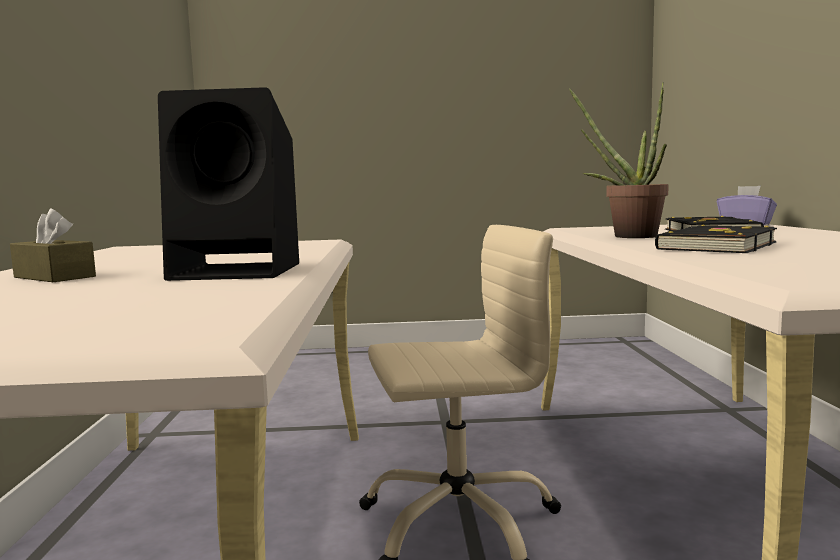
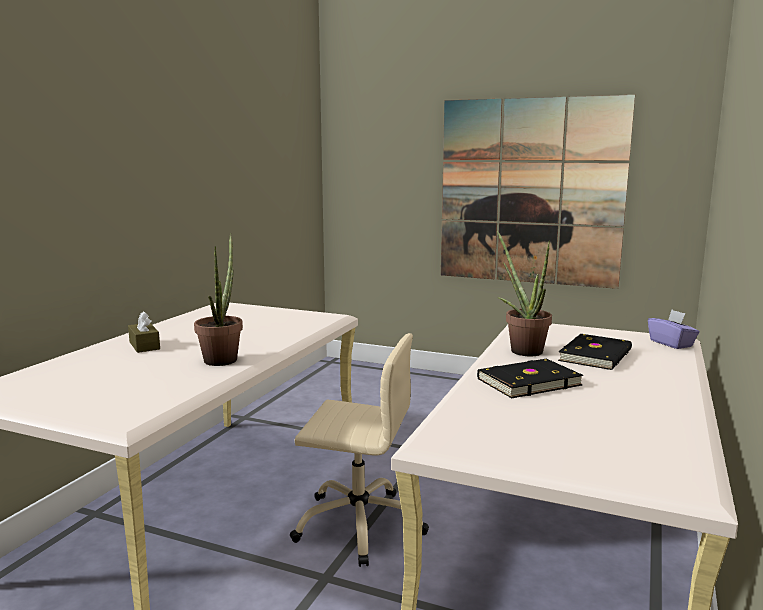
camera: 25 degrees right, 5 degrees up
(241, 271) = (223, 358): black speaker -> potted plant
(469, 118) = (530, 192): none -> picture

